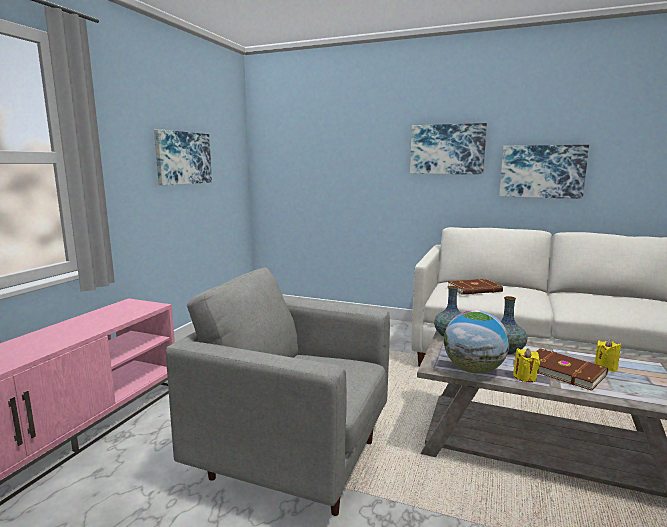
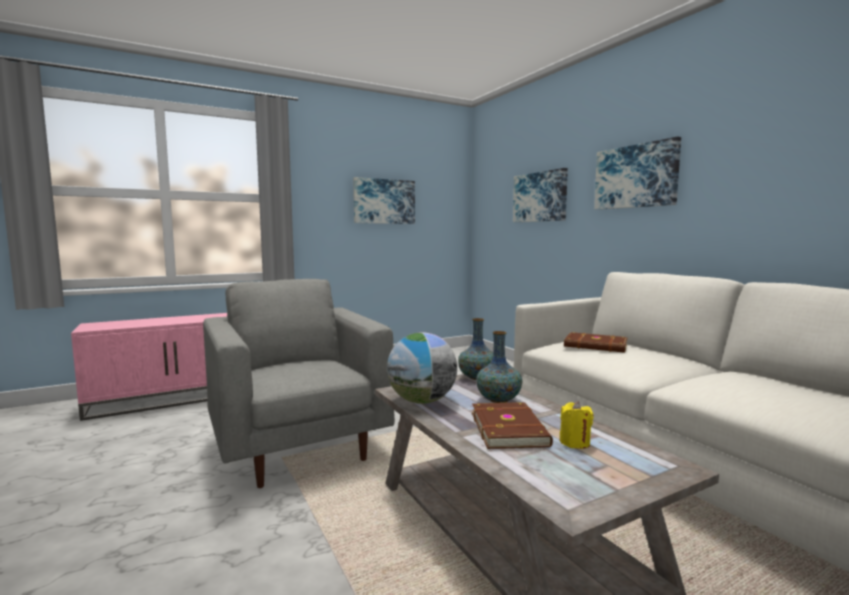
camera: 40 degrees right, 5 degrees down
(525, 377) = (452, 419): yellow candle -> none
(542, 171) = (756, 195): picture -> picture (540, 197)

